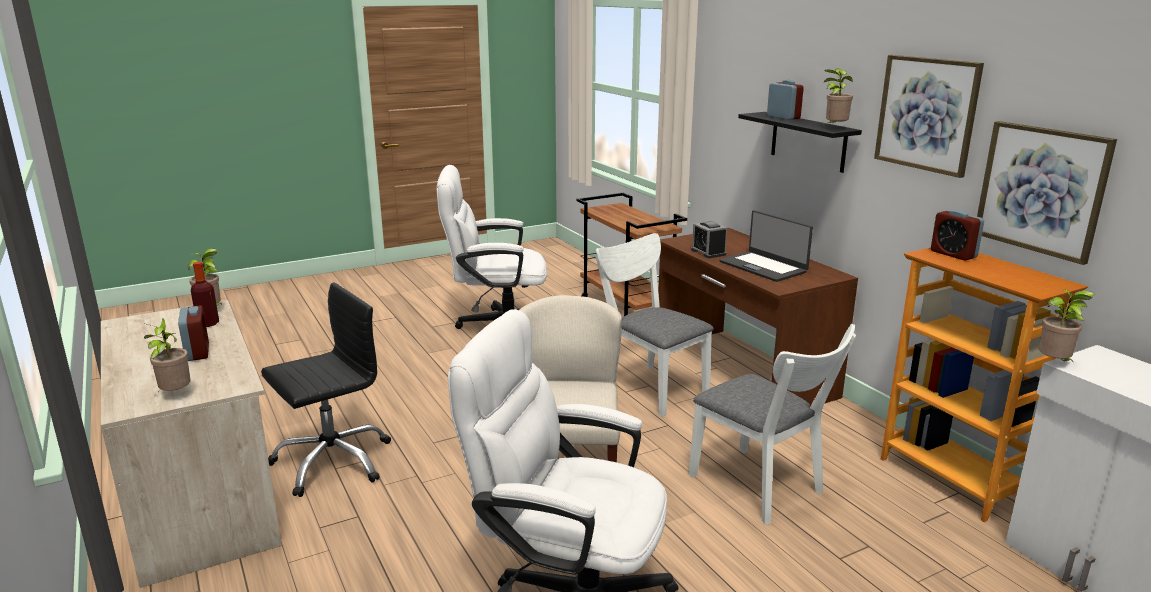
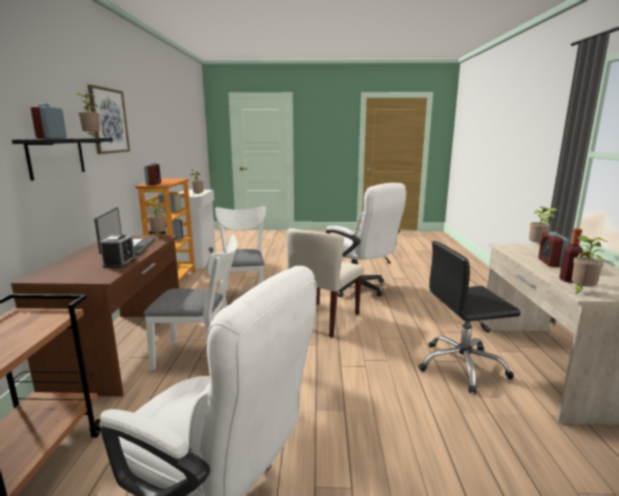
camera: 150 degrees left, 5 degrees down
(649, 387) = (201, 356): white chair -> white chair turned 75 degrees counterclockwise
(791, 287) = (158, 236): none -> potted plant
(1041, 190) = (144, 147): picture -> none

